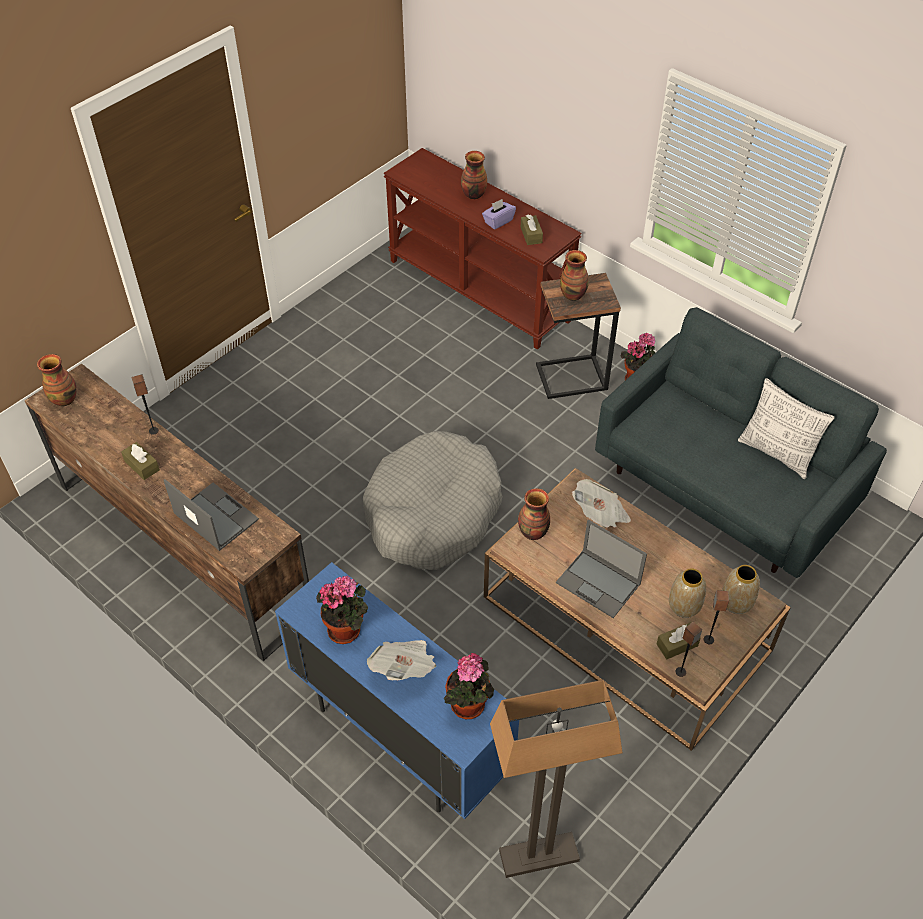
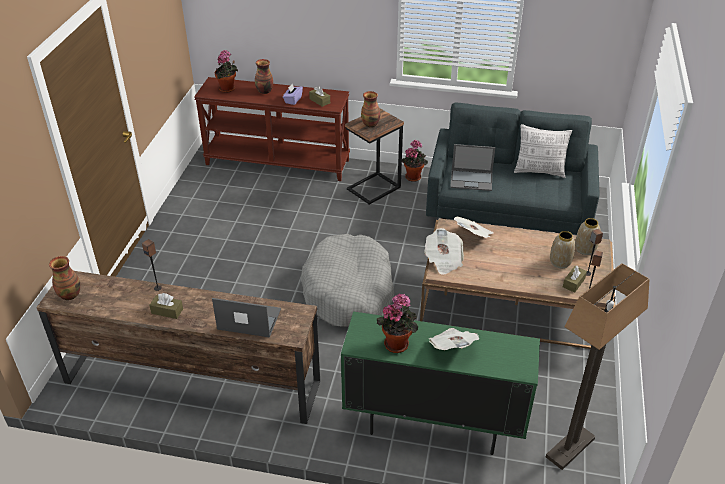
camera: 30 degrees left, 10 degrees down
(400, 736) = (433, 424): blue cabinet -> green cabinet
(469, 707) = (510, 350): potted plant -> potted plant (228, 89)
(533, 532) = (443, 260): vase -> newspaper
(599, 583) = (504, 270): laptop -> laptop (472, 180)

